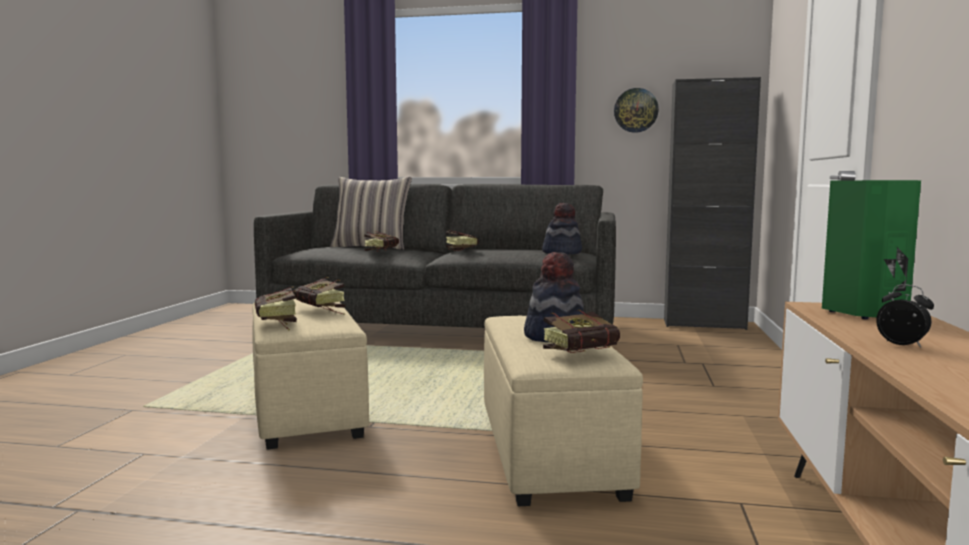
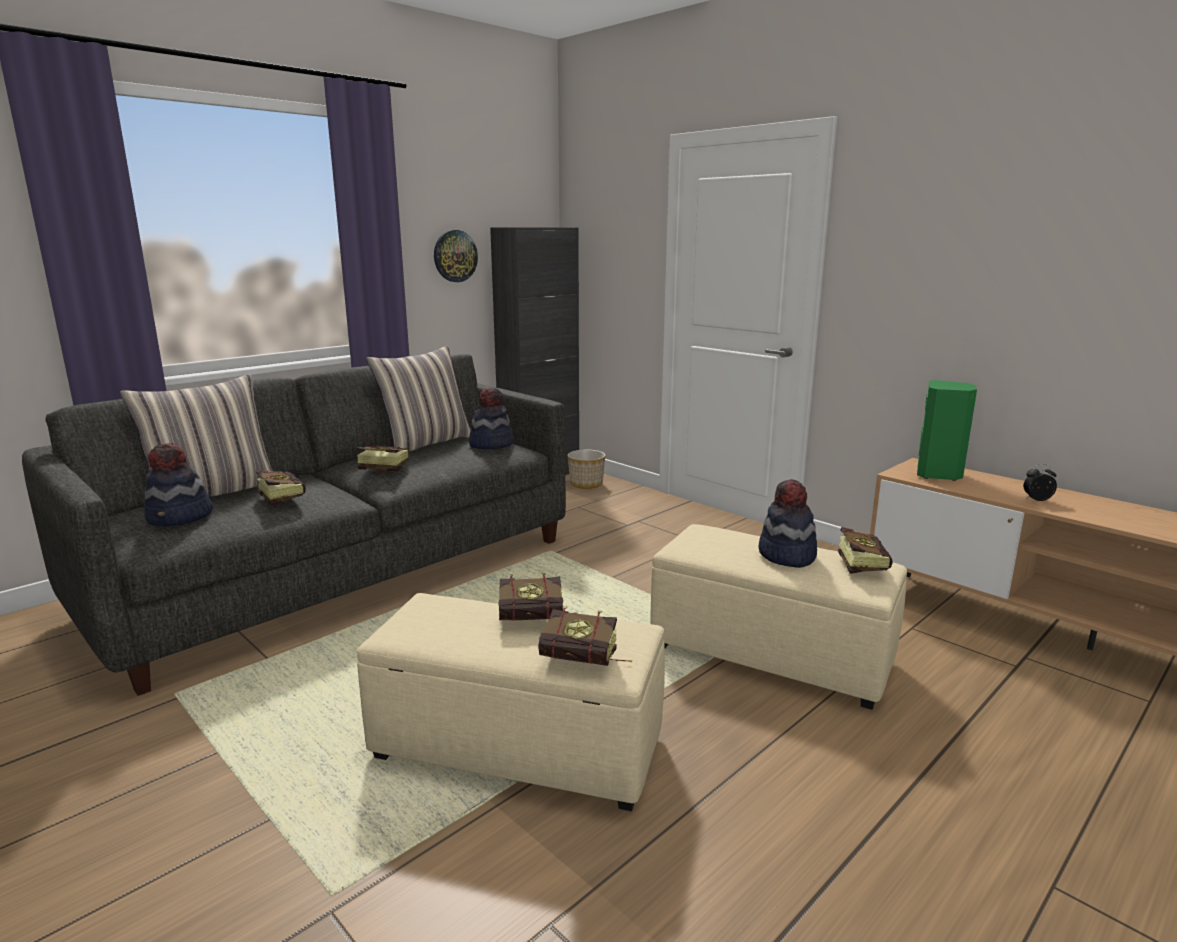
camera: 55 degrees left, 10 degrees up
(326, 248) = (180, 517): none -> hat
(529, 248) = (426, 443): none -> pillow
(729, 336) = (587, 484): none -> planter

